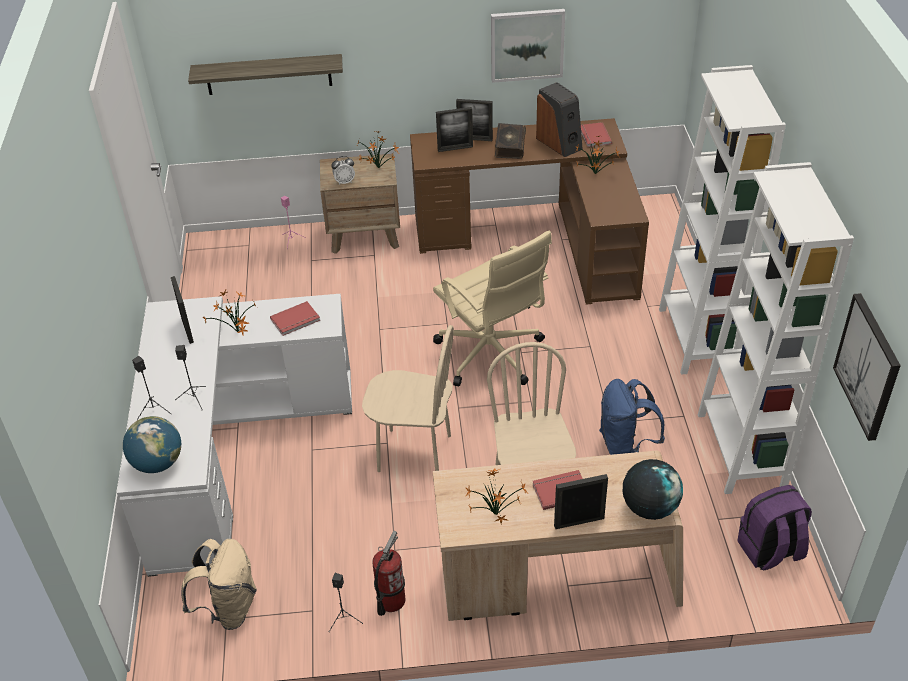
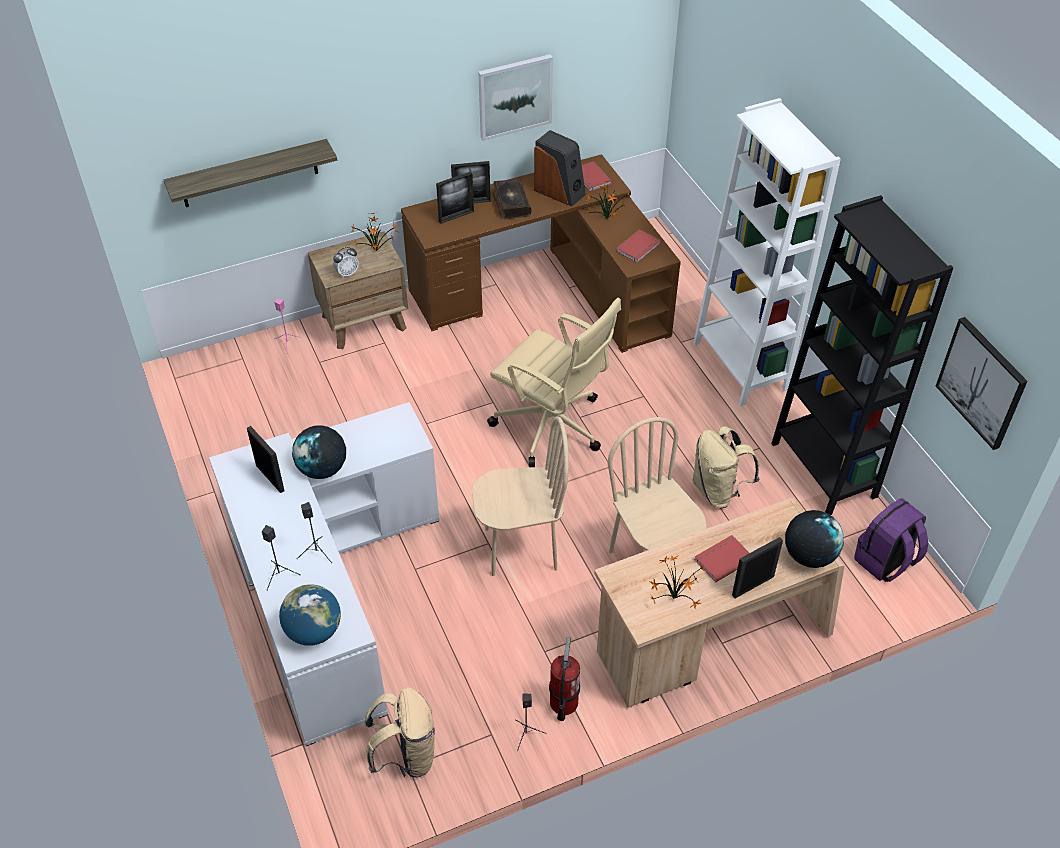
camera: 20 degrees left, 5 degrees up
(238, 333) = (322, 469): potted plant -> globe
(296, 320) = (377, 441): red book -> red book (639, 247)
(625, 446) = (718, 491): blue backpack -> beige backpack
(741, 450) = (823, 470): white bookcase -> black bookcase

